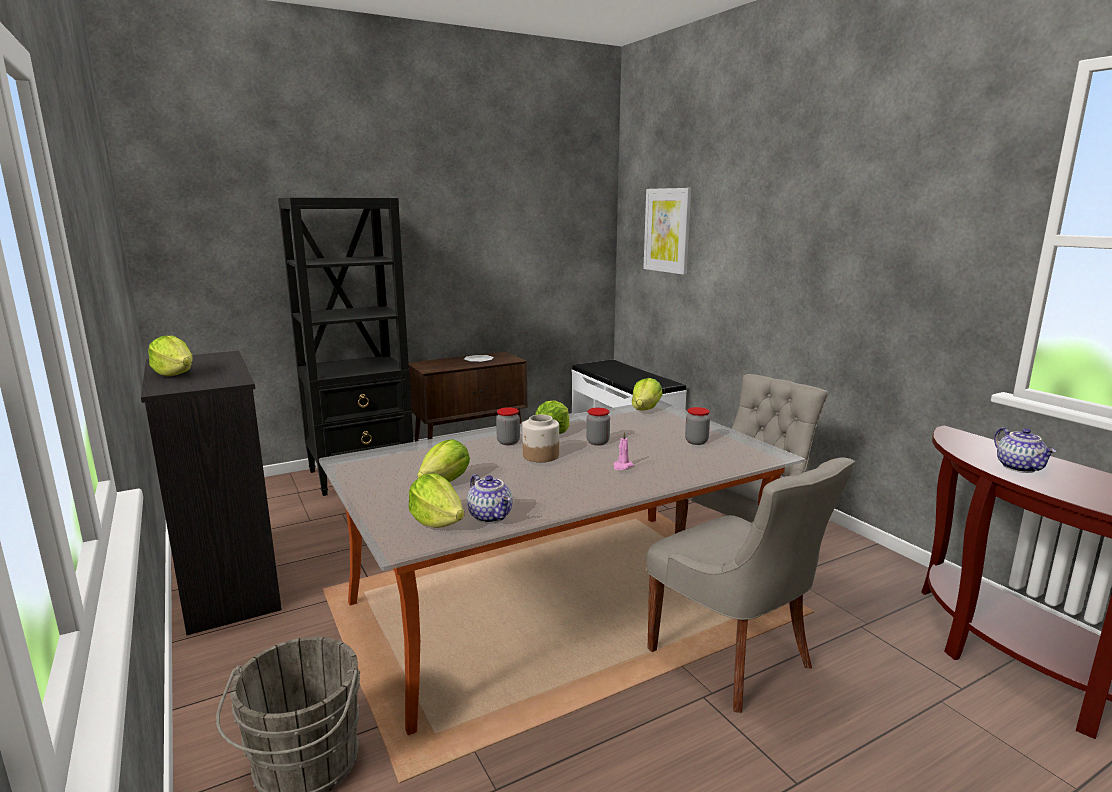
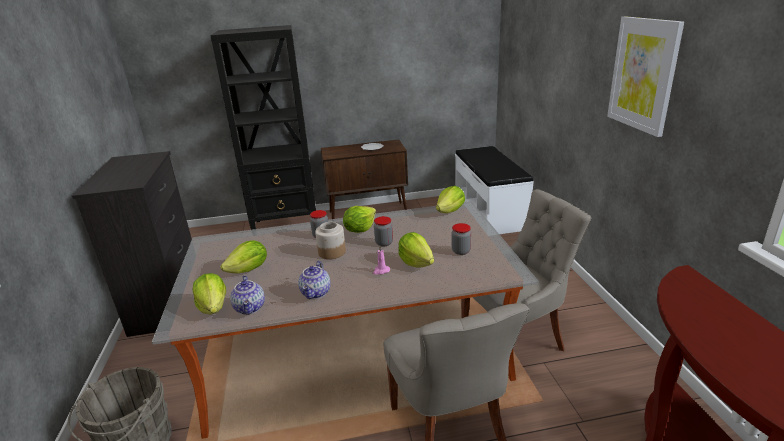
camera: 20 degrees right, 10 degrees up
(175, 374) = (110, 174): lettuce -> lettuce (416, 262)
(667, 230) = (528, 42): picture -> picture (643, 74)
(1020, 468) = (715, 332): teapot -> teapot (316, 293)

